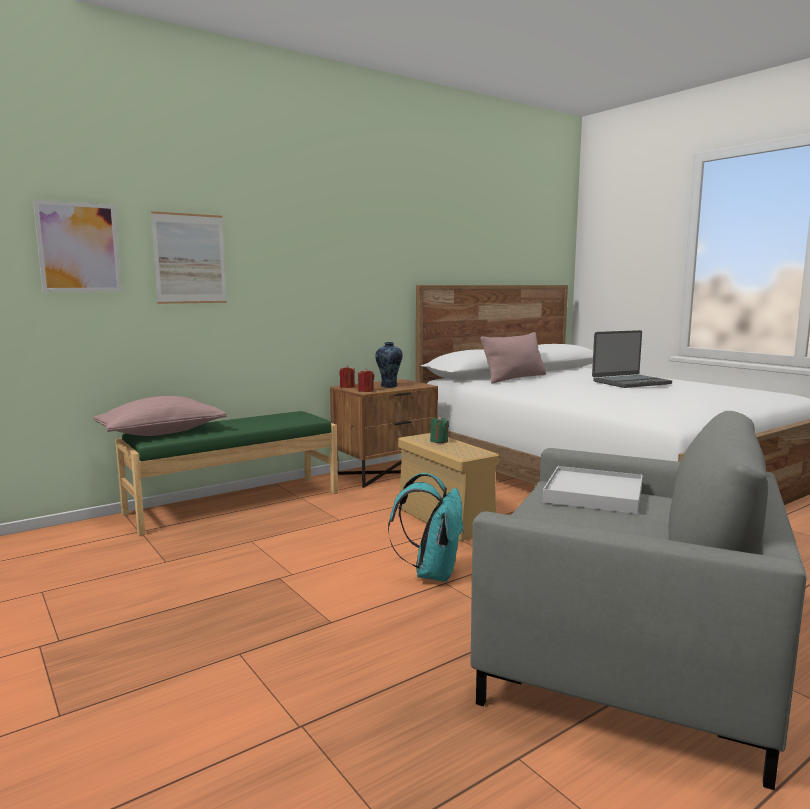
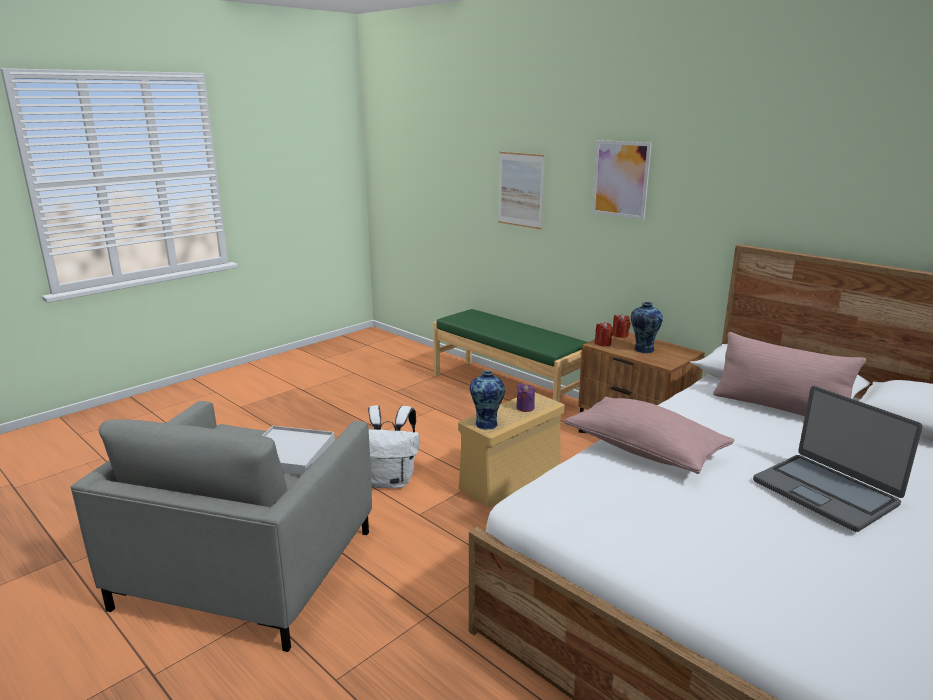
camera: 80 degrees right, 10 degrees up
(79, 247) = (462, 177): picture -> picture (620, 179)
(161, 433) = (473, 316): pink pillow -> pink pillow (644, 450)
(432, 573) = (391, 481): turquoise backpack -> white backpack
(439, 441) = (525, 408): green candle -> purple candle
(471, 452) = (487, 424): none -> vase

